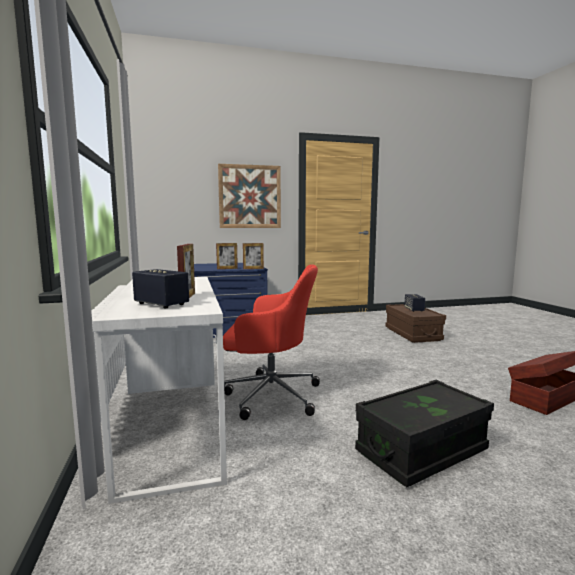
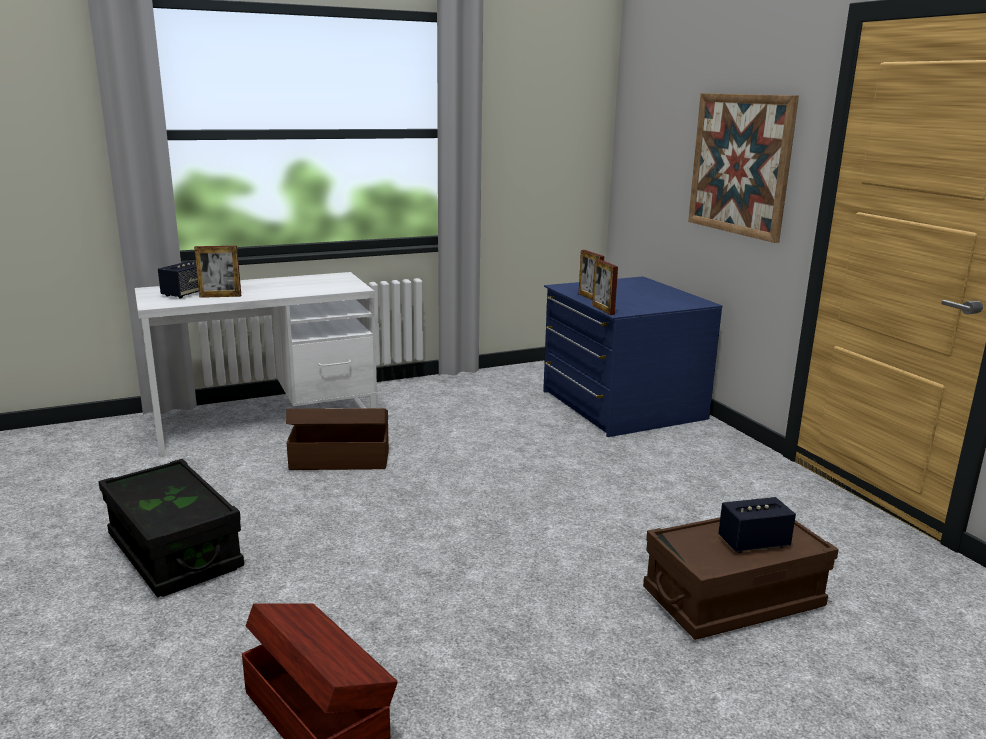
camera: 80 degrees right, 10 degrees up
(270, 395) = (339, 459): red office chair -> brown storage box

